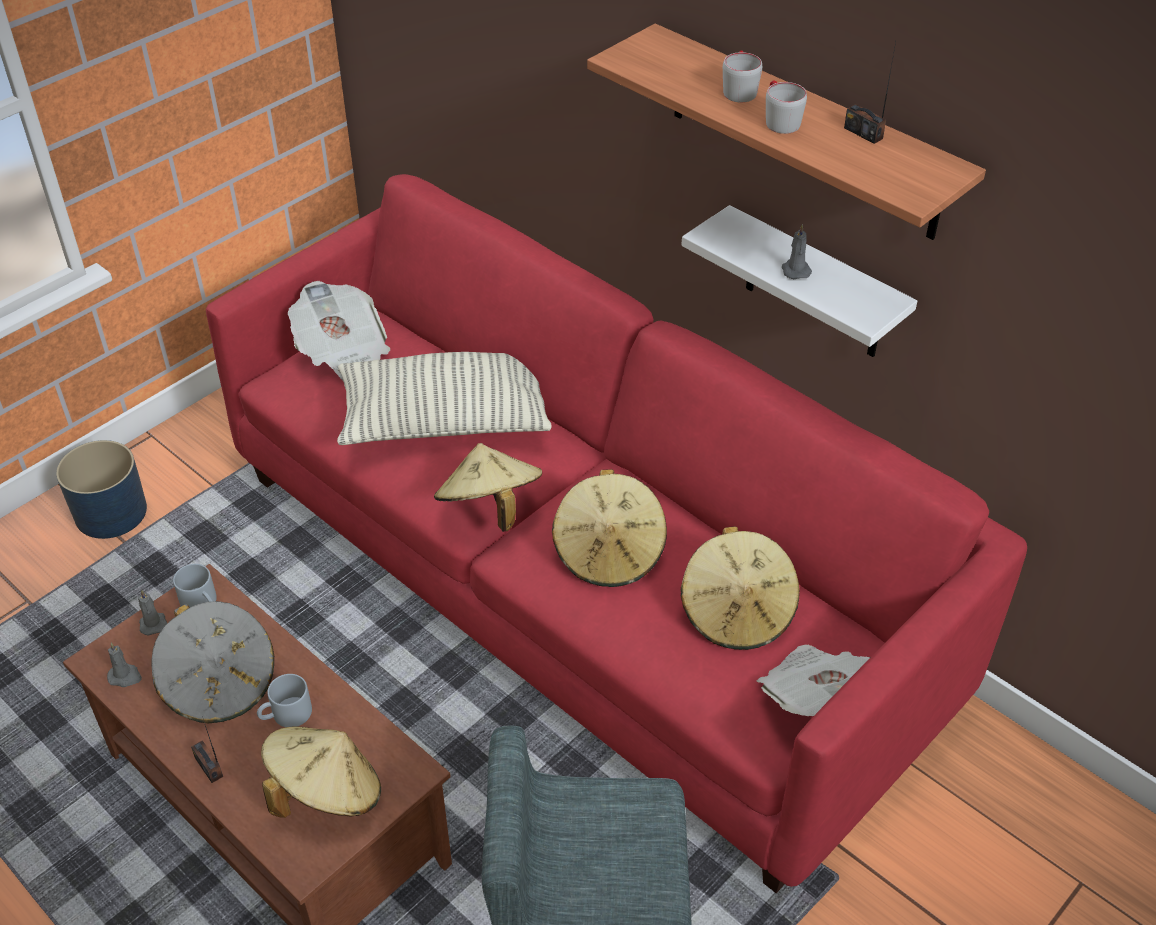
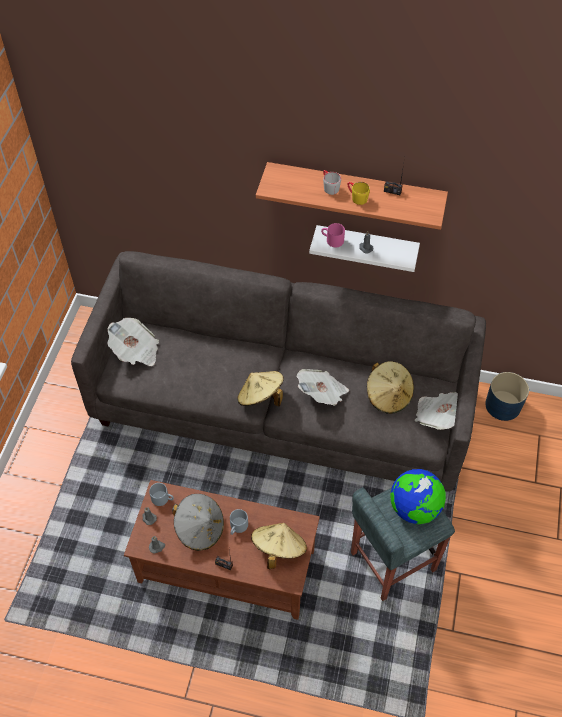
camera: 30 degrees left, 10 degrees up
(112, 513) = (42, 474): blue planter -> blue planter (503, 405)
(445, 420) = (209, 364): pillow -> none
(579, 585) = (281, 405): red sofa -> grey sofa
(609, 553) = (322, 394): beige hat -> newspaper
(627, 841) = (414, 508): none -> globe
(738, 236) = (332, 240): none -> pink mug
(779, 120) = (356, 197): grey mug -> yellow mug

